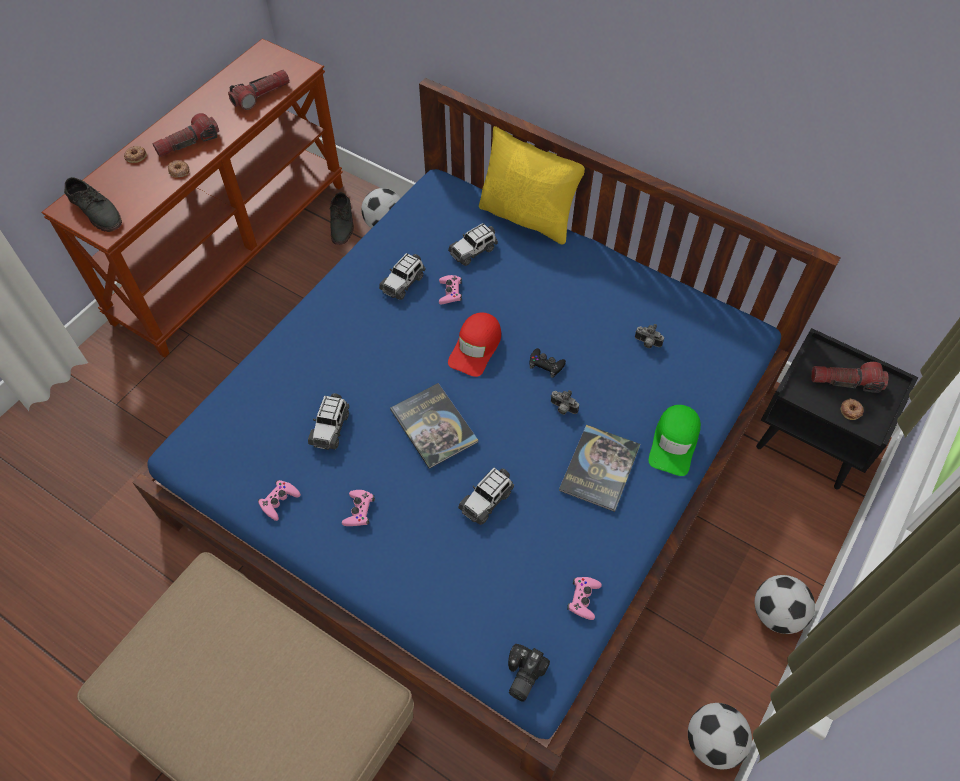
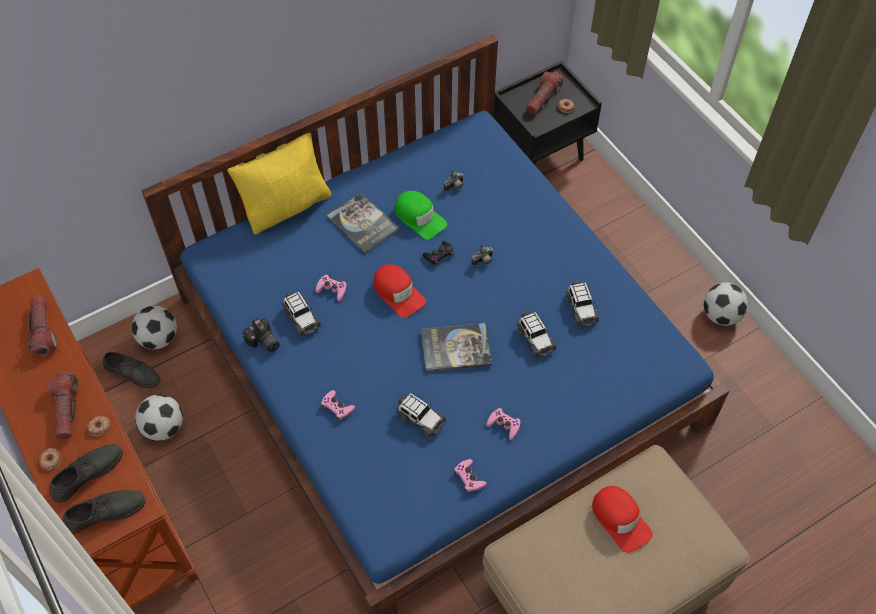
camera: 65 degrees left, 0 degrees up
(130, 183) = (87, 473): none -> grey shoe
(276, 678) = (620, 519): none -> red cap
(473, 250) = (298, 257): toy car -> toy car (580, 309)
(521, 675) = (674, 370): camera -> camera (263, 342)
(583, 599) = (636, 313): pink game controller -> pink game controller (337, 407)
(599, 468) = (543, 261): book -> book (363, 223)
(674, 442) = (544, 210): green cap -> green cap (419, 217)
(776, 613) = (652, 238): football -> football (164, 427)

